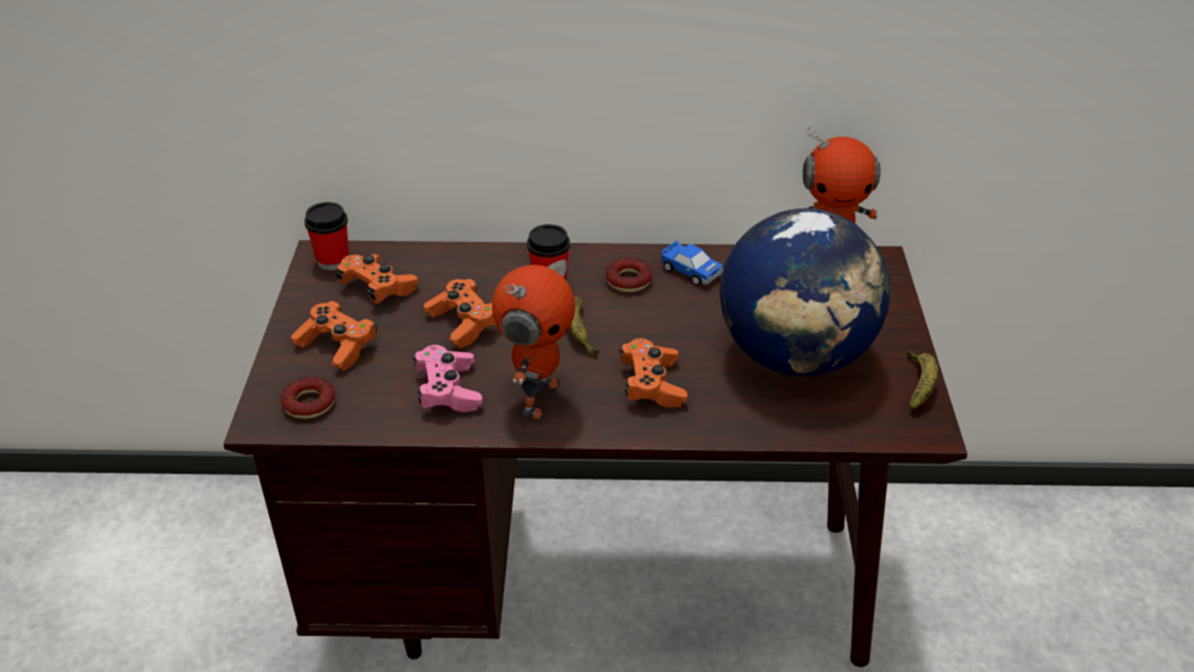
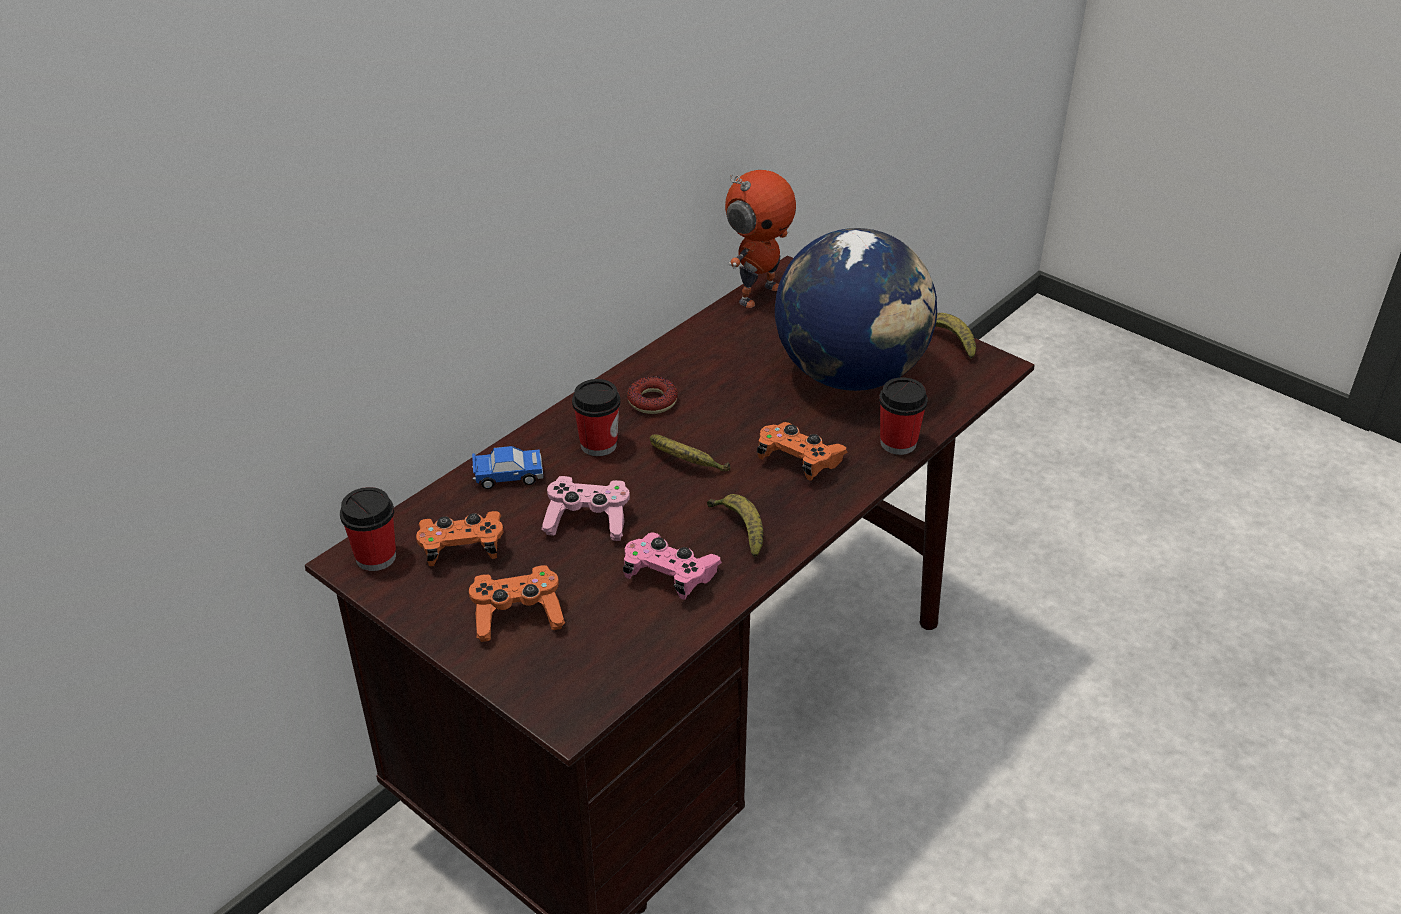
camera: 50 degrees left, 0 degrees up
(309, 403) = (580, 673): donut -> none
(464, 323) = (588, 521): orange game controller -> pink game controller
(536, 397) = (740, 529): toy robot -> banana
(690, 271) = (683, 364): toy car -> toy car (508, 475)
(743, 426) = (898, 443): none -> cup

